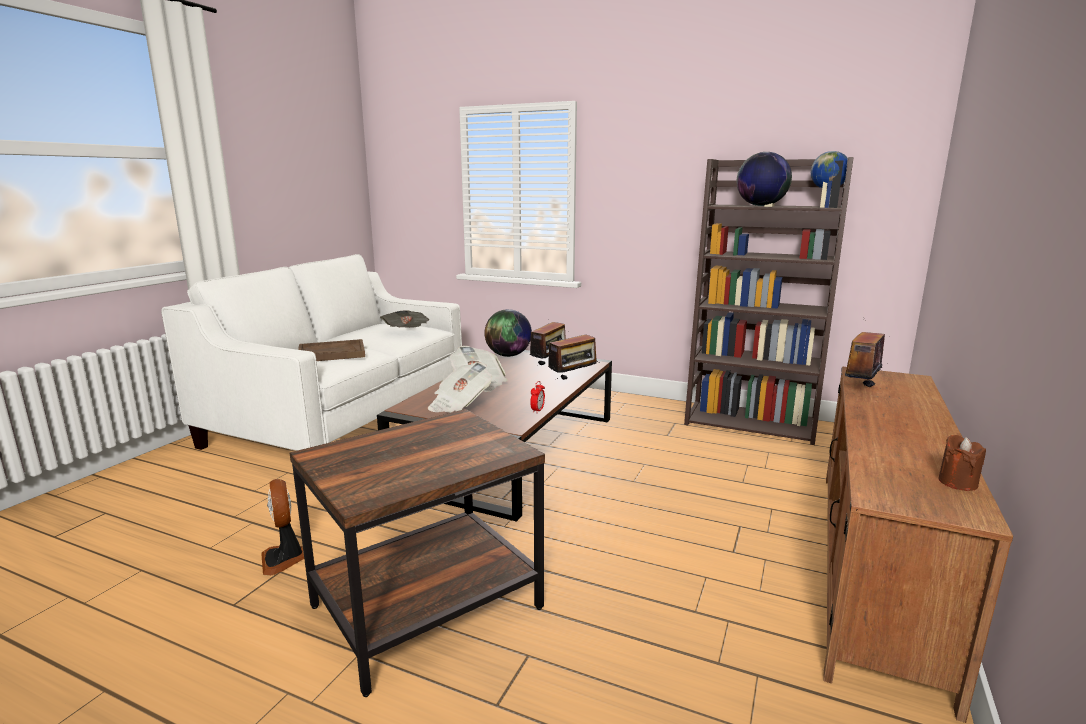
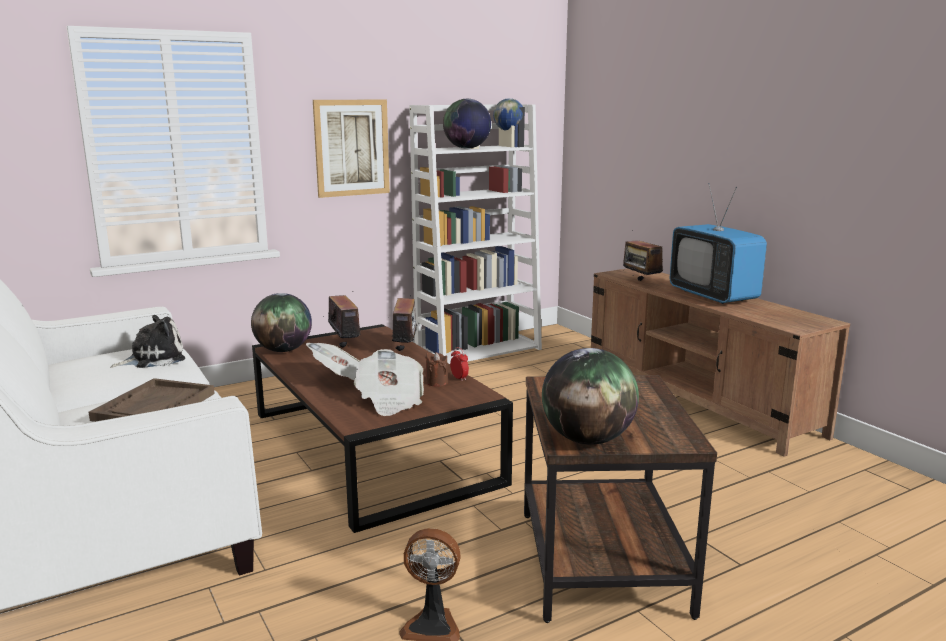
camera: 55 degrees left, 0 degrees up
(334, 458) = (588, 439): none -> globe
(406, 332) = (153, 359): newspaper -> plush toy
(653, 200) = (352, 148): none -> picture
(752, 422) = (479, 350): brown bookcase -> white bookcase
(906, 428) = (713, 296): none -> television
(957, 483) = (791, 311): brown candle -> brown candle (436, 382)

